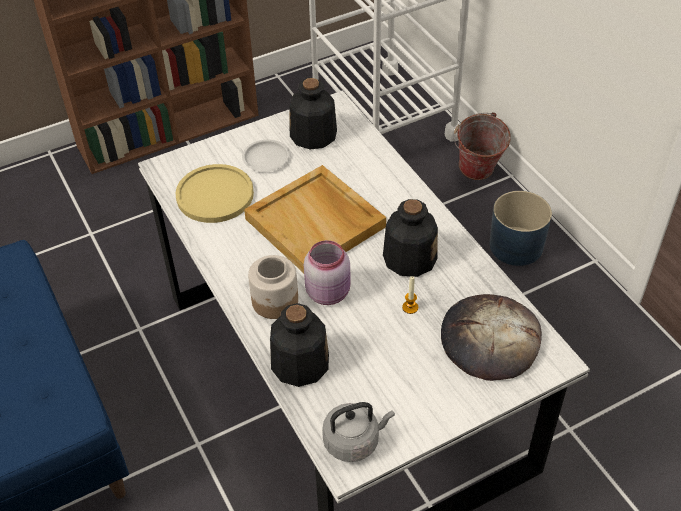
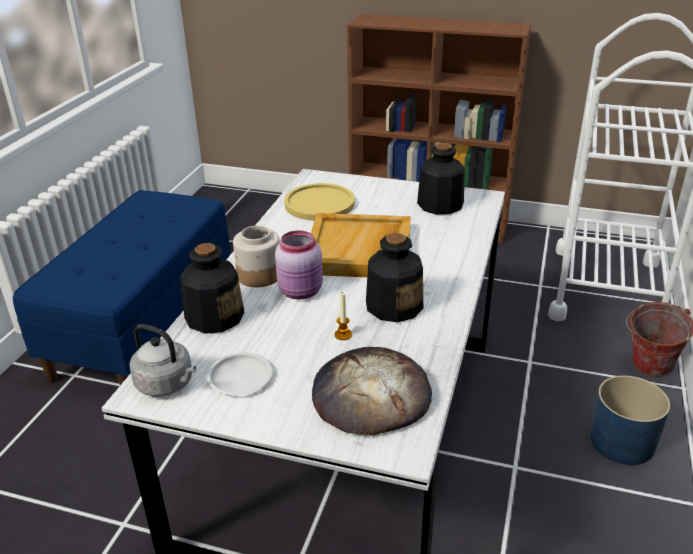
camera: 45 degrees right, 15 degrees down
(266, 158) = (385, 201): white plate -> white plate (240, 377)

